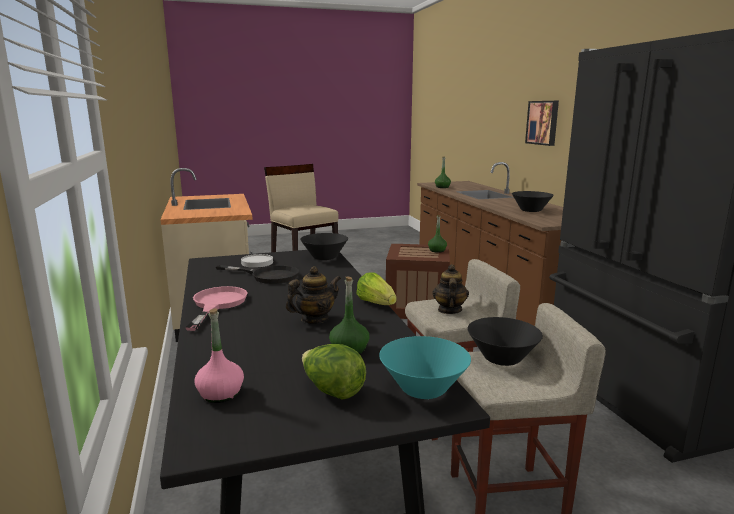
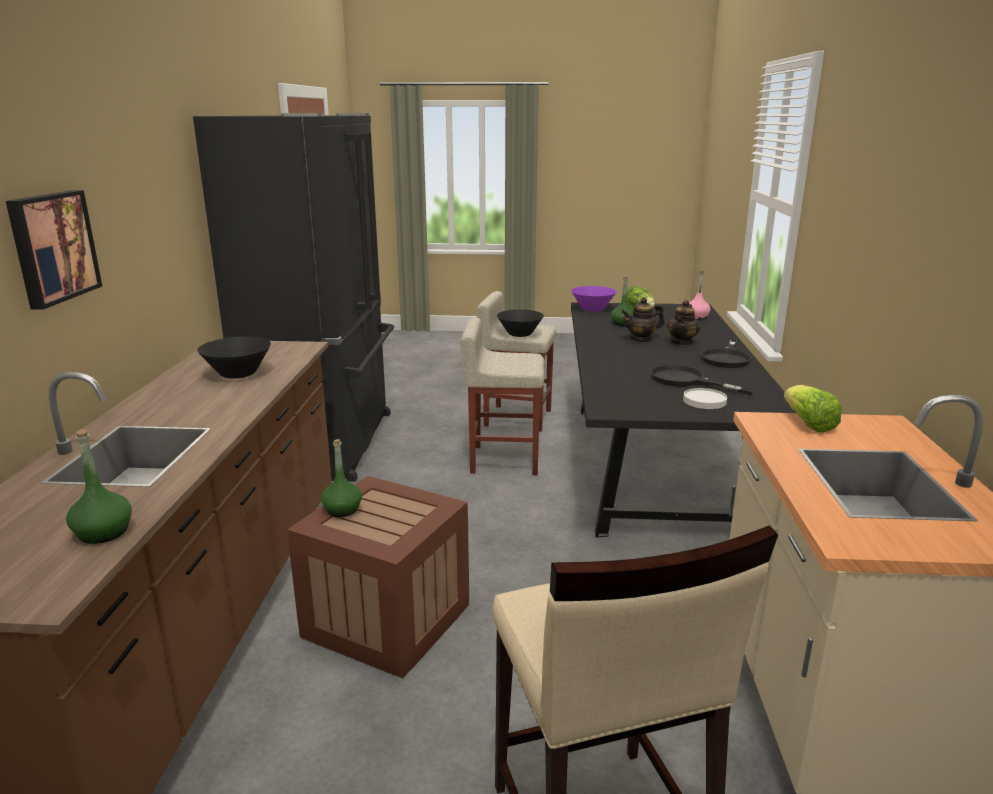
camera: 160 degrees left, 5 degrees up
(217, 304) = (727, 358): pink frying pan -> black frying pan
(324, 257) = (612, 399): black bowl -> none
(376, 303) = (586, 344): lettuce -> lettuce (808, 424)
(423, 389) = (592, 309): turquoise bowl -> purple bowl
(449, 310) = (512, 362): teapot -> teapot (682, 342)

